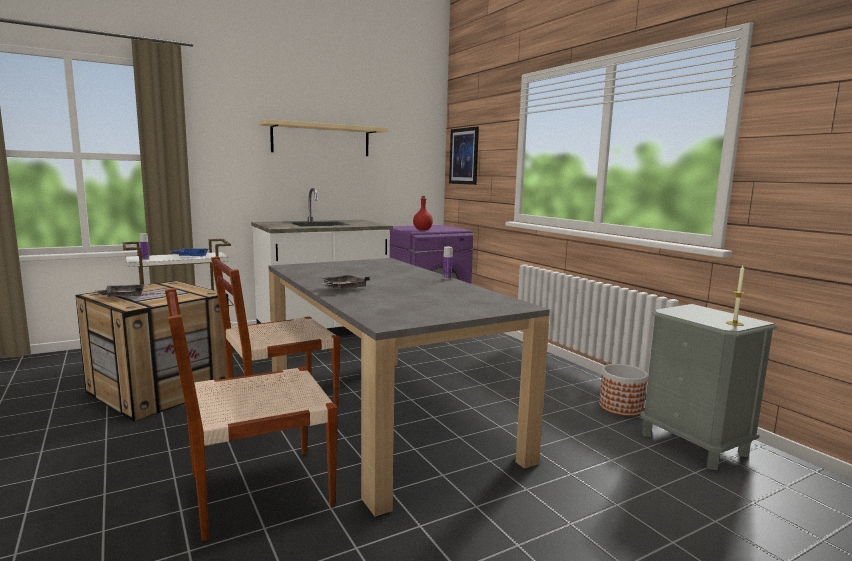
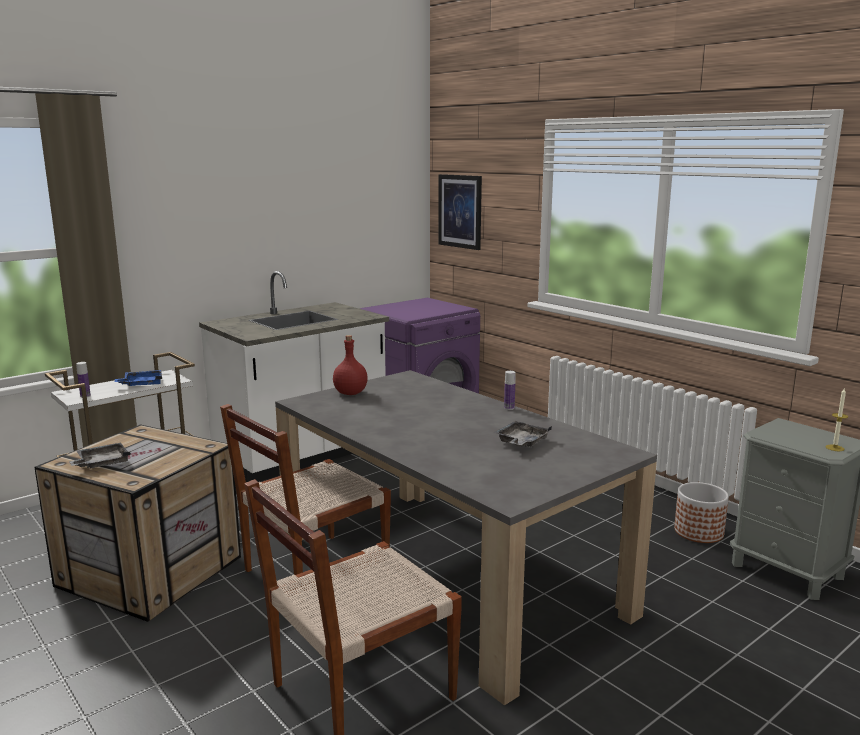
camera: 10 degrees left, 5 degrees up
(321, 139) = (280, 203): beige shelf -> none
(342, 288) = (407, 441): grey tray -> grey tray (521, 442)
(422, 229) = (417, 313): red bottle -> red bottle (350, 393)

